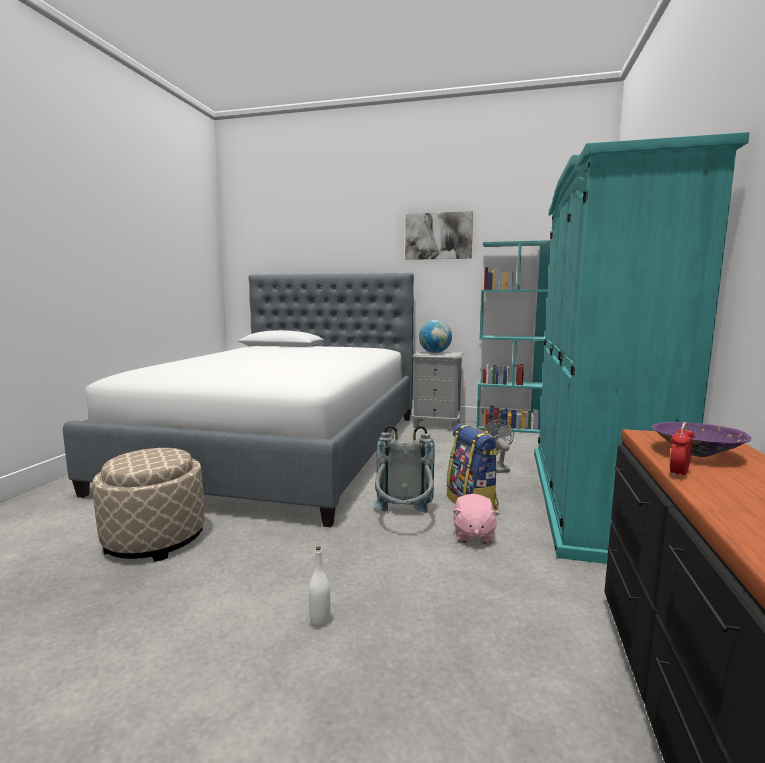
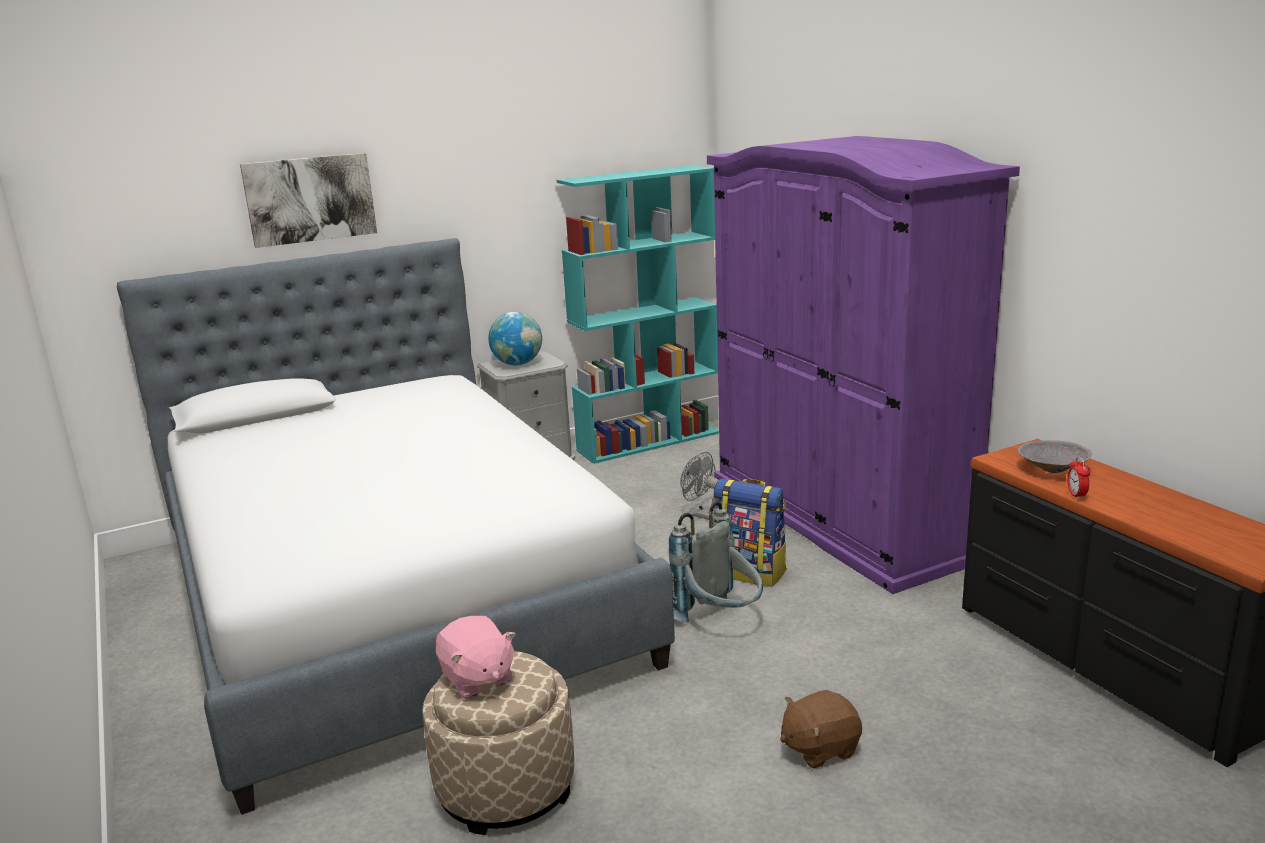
camera: 40 degrees left, 10 degrees up
(320, 621) = (819, 748): white bottle -> brown plush toy
(438, 236) = (484, 170): picture -> picture (310, 199)
(473, 535) = (804, 606): pink plush toy -> pink plush toy (477, 679)
(592, 498) = (837, 517): turquoise wardrobe -> purple wardrobe
(695, 453) = (1051, 469): purple bowl -> grey bowl

